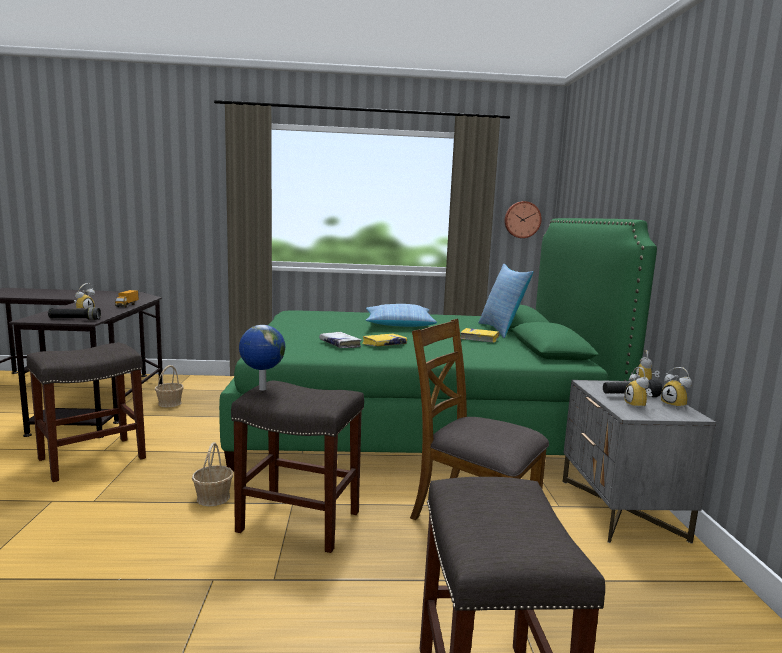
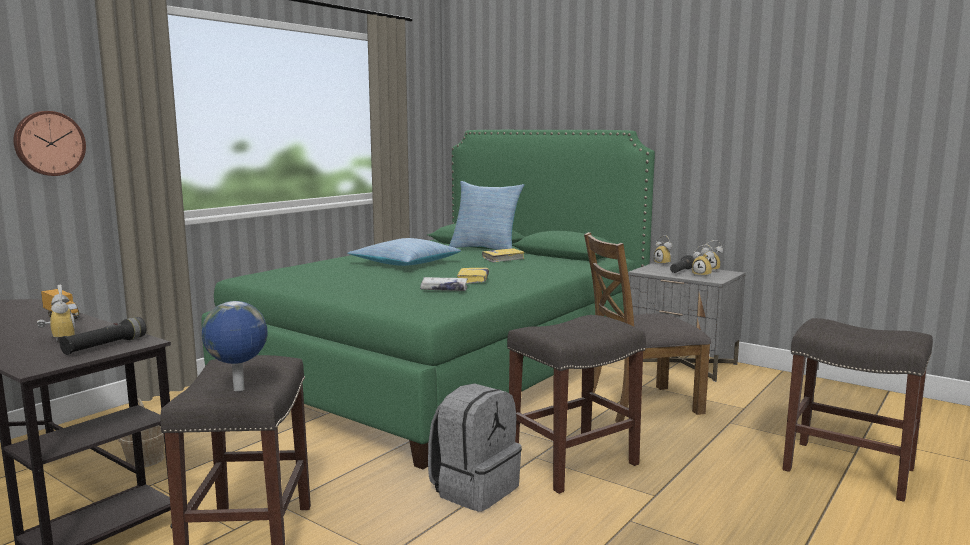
camera: 50 degrees left, 0 degrees up
(213, 498) = (474, 489): basket -> grey backpack
(262, 389) = (553, 333): globe -> globe (239, 390)
(522, 219) = (421, 132): wall clock -> wall clock (49, 143)

